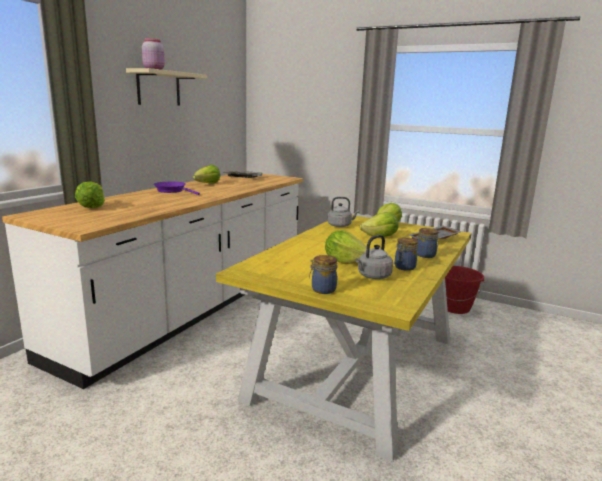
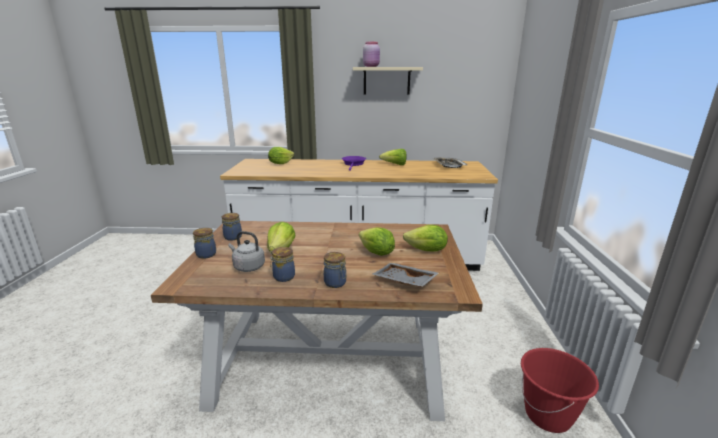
camera: 65 degrees right, 5 degrees up
(283, 274) = (233, 237): none -> jar
(340, 225) = (396, 231): grey kettle -> none
(357, 366) = (328, 359): yellow dining table -> brown dining table

